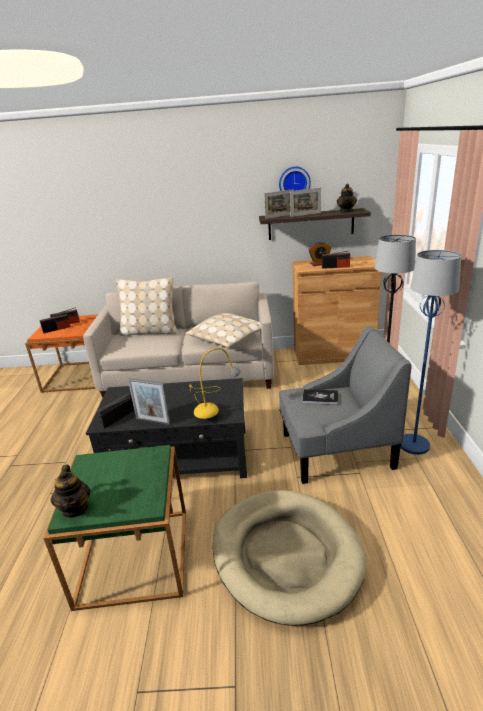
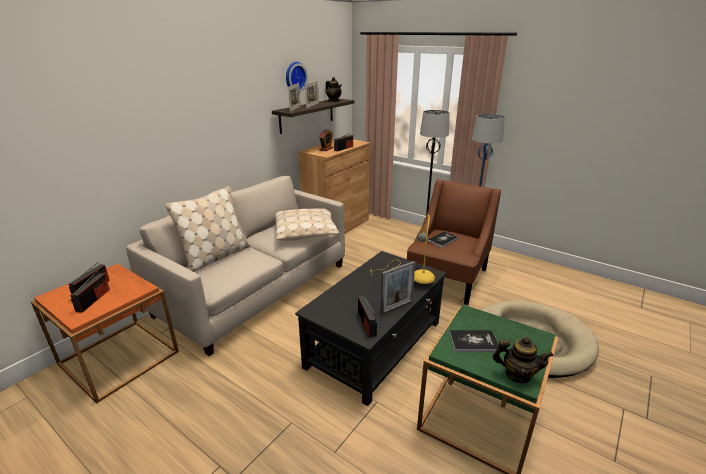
camera: 55 degrees left, 0 degrees up
(110, 470) = (473, 341): none -> book
(336, 450) = (447, 278): grey armchair -> brown armchair

